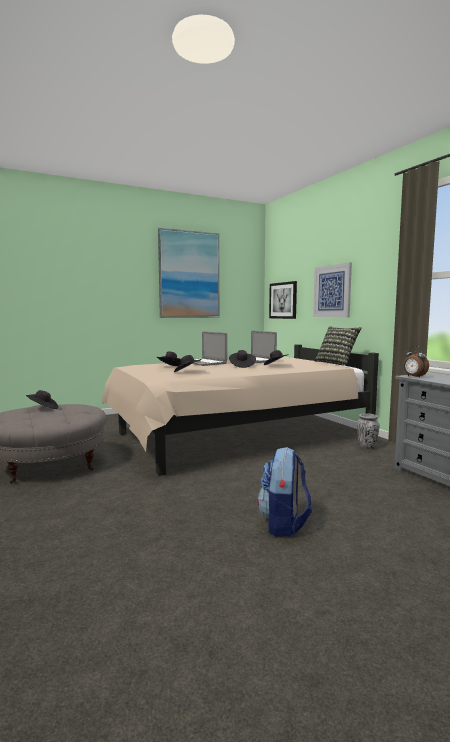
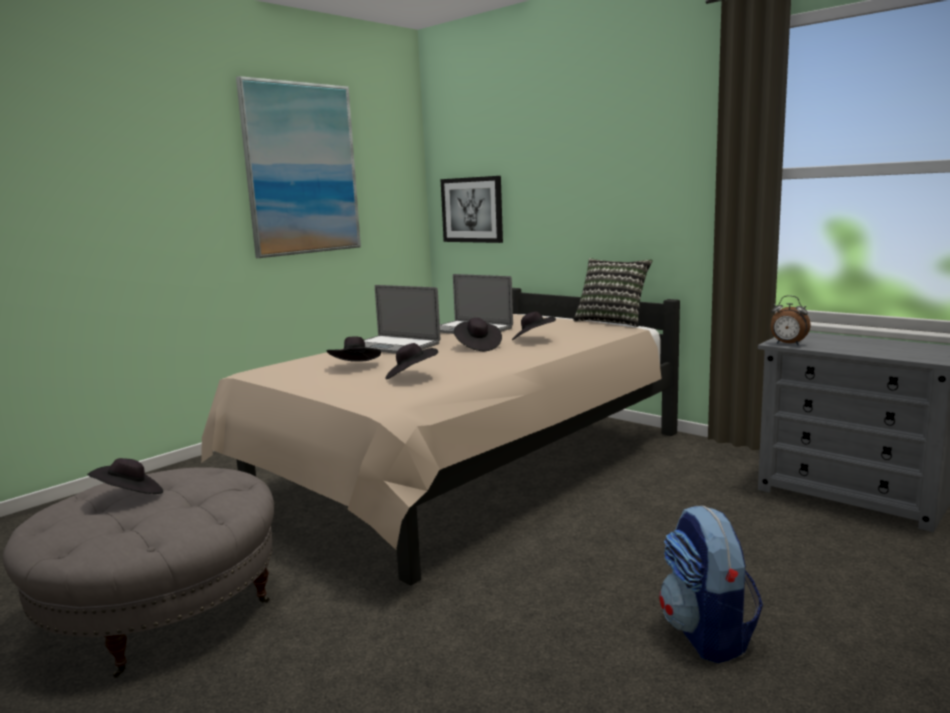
camera: 20 degrees left, 5 degrees up
(332, 291) = (578, 195): picture -> none
(367, 447) = (686, 457): vase -> none

